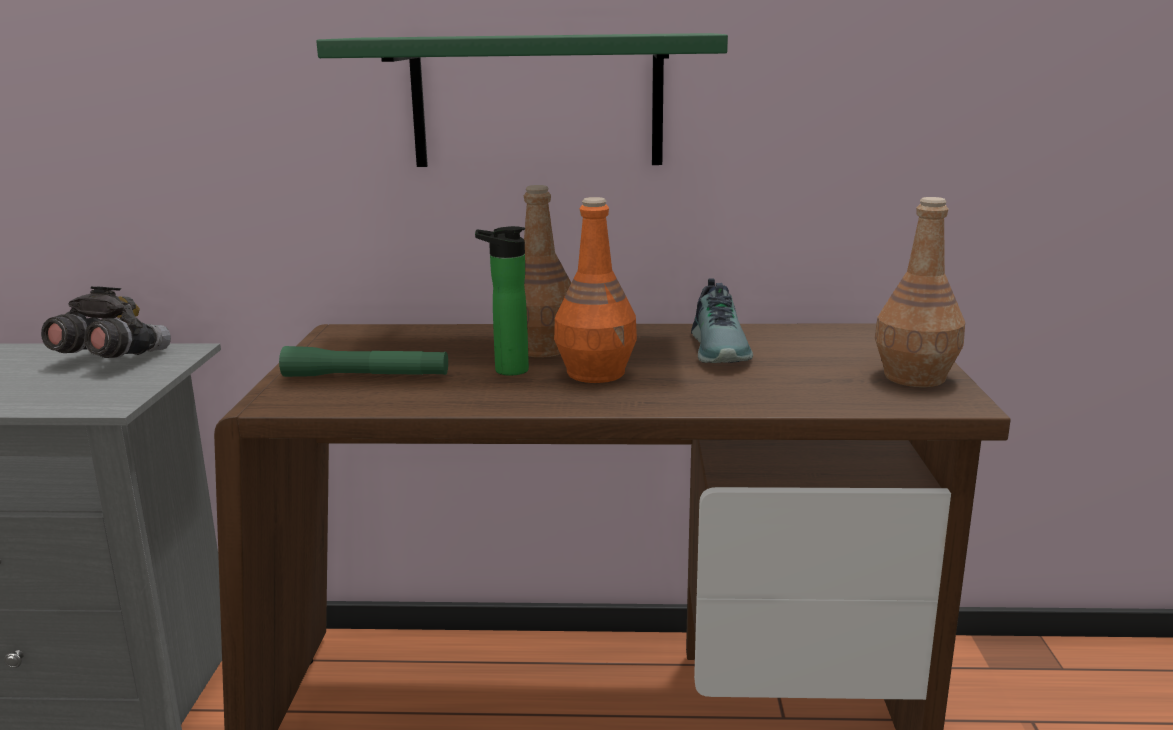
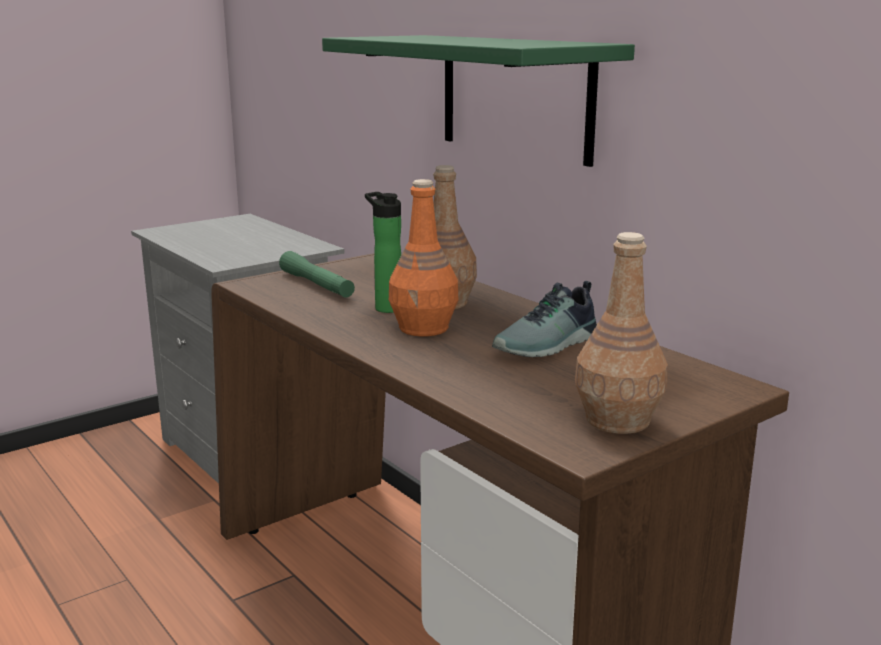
camera: 50 degrees right, 0 degrees up
(110, 359) = (281, 241): grey binoculars -> none

